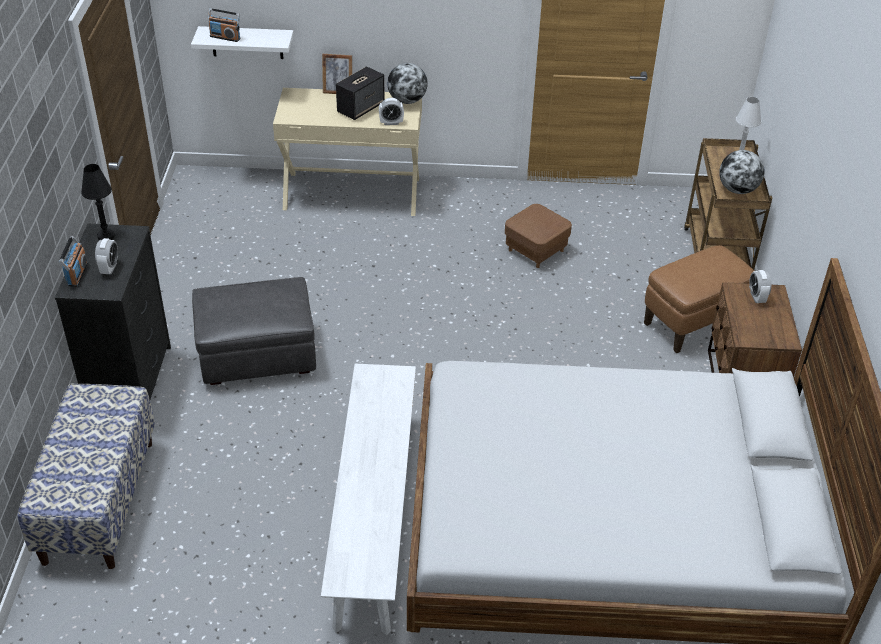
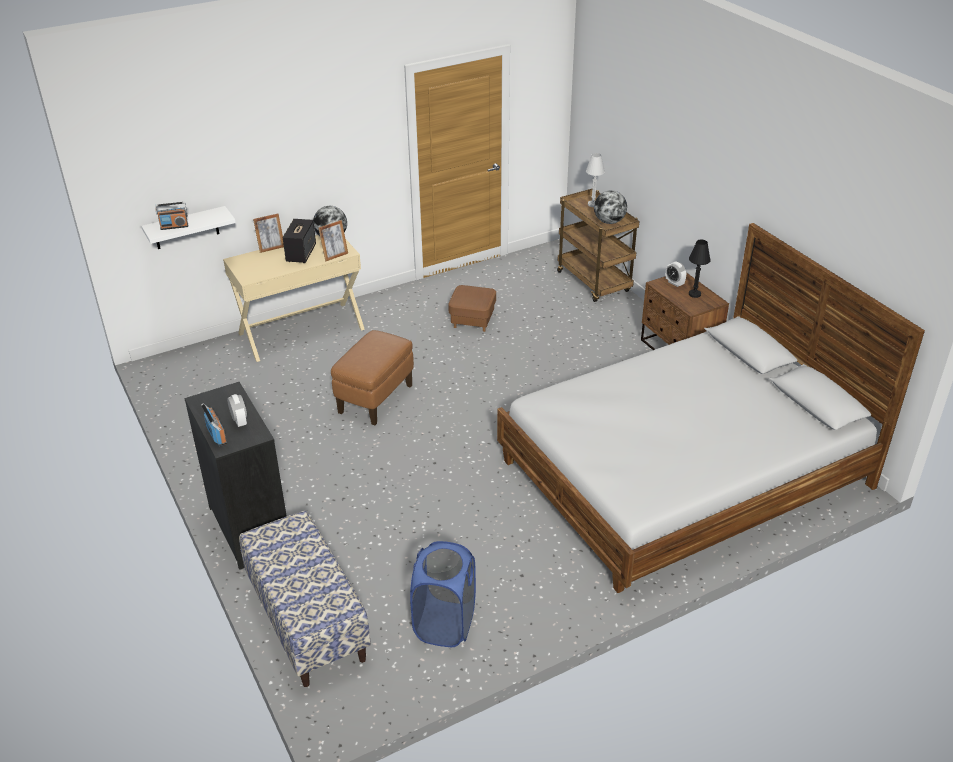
camera: 30 degrees left, 5 degrees down
(106, 236) = (211, 401): black table lamp -> black table lamp (694, 294)
(214, 571) = (445, 624): none -> blue laundry basket
(257, 355) = (335, 467): grey ottoman -> none
(374, 518) = (525, 536): white bench -> none
(391, 123) = (335, 256): alarm clock -> picture frame
(693, 323) = (617, 327): brown ottoman -> brown ottoman (376, 399)

